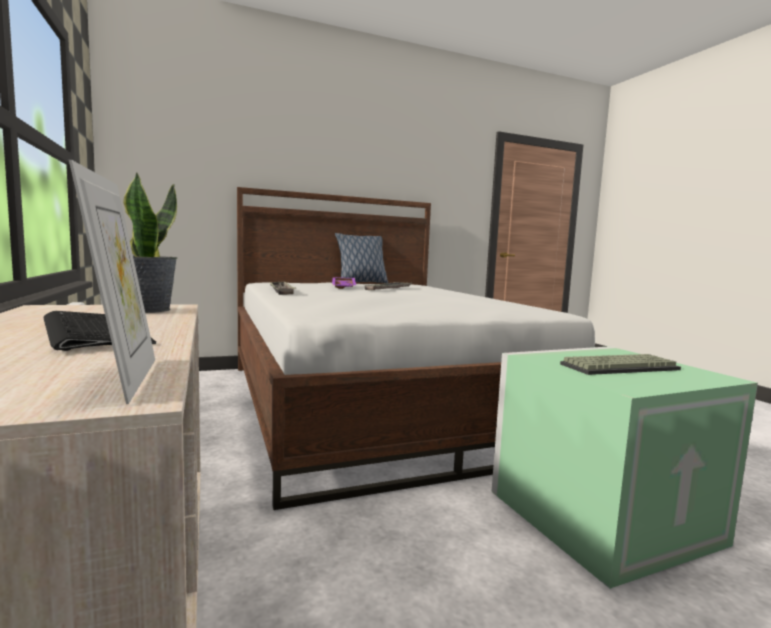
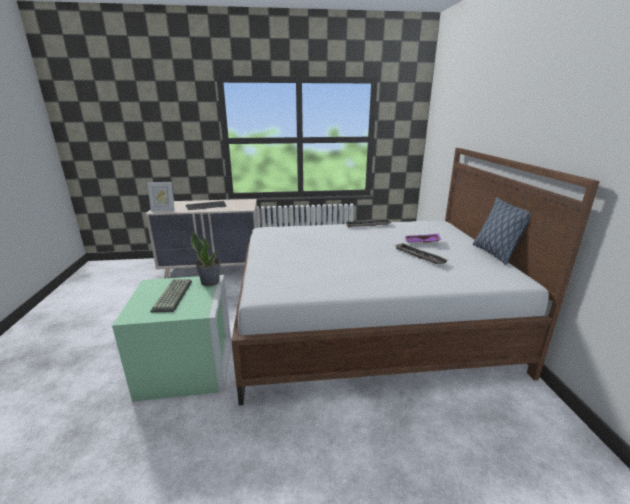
camera: 105 degrees right, 15 degrees up
(146, 310) = (240, 207): potted plant -> potted plant (210, 281)

